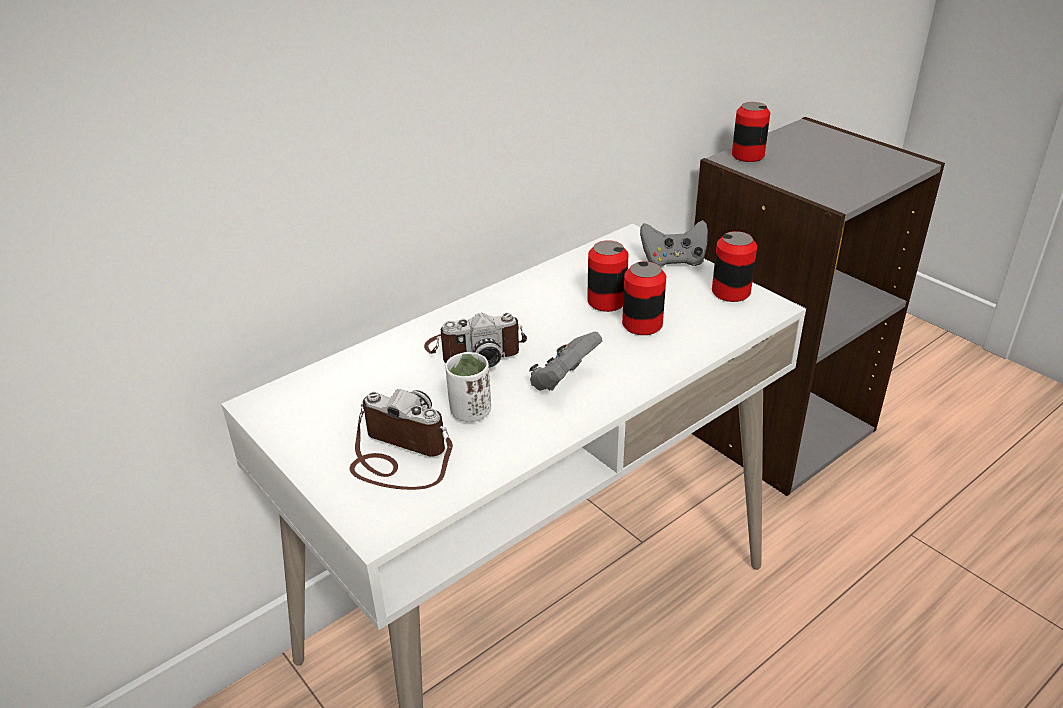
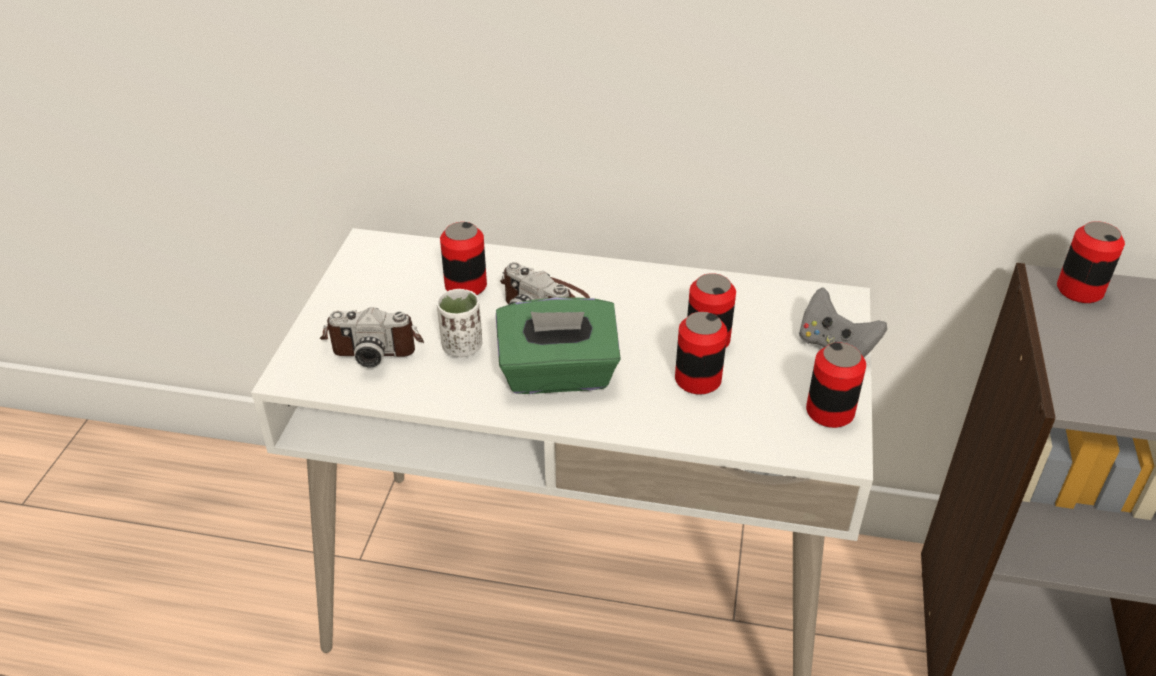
camera: 50 degrees right, 5 degrees up
(396, 377) = (466, 286): none -> can
(399, 456) = (374, 341): camera -> camera turned 105 degrees clockwise
(563, 380) = (558, 375): grey game controller -> green tissue box

